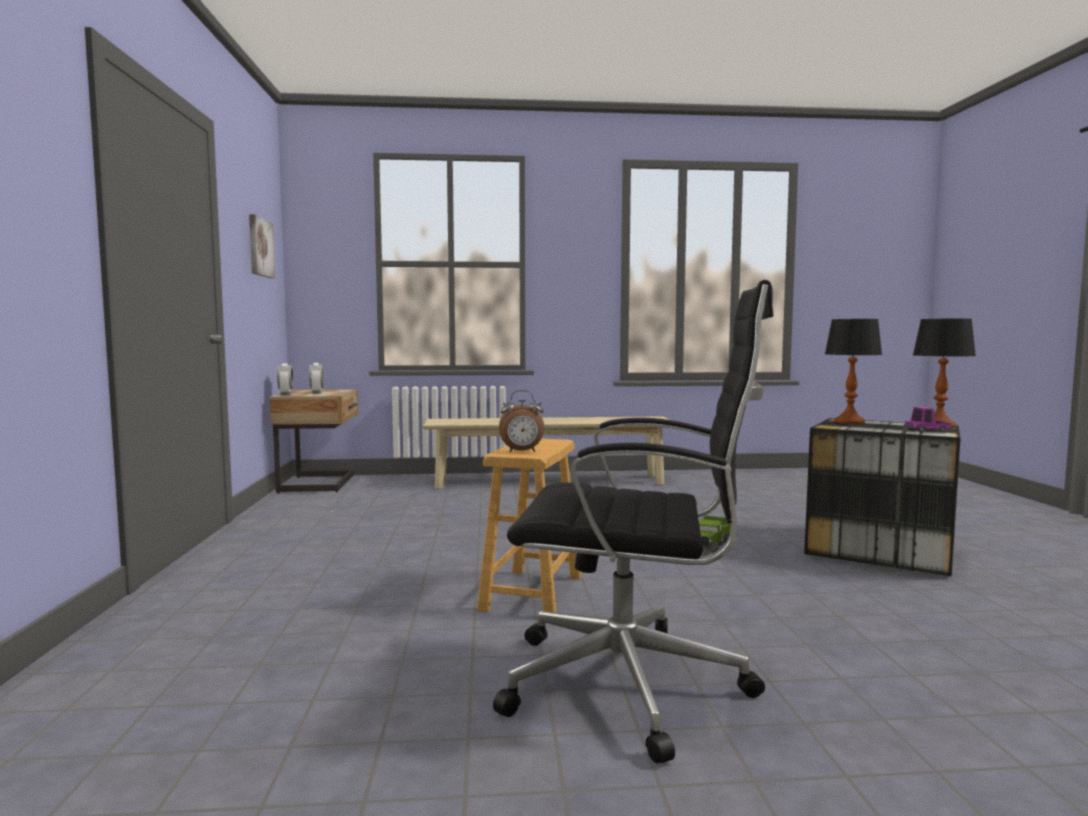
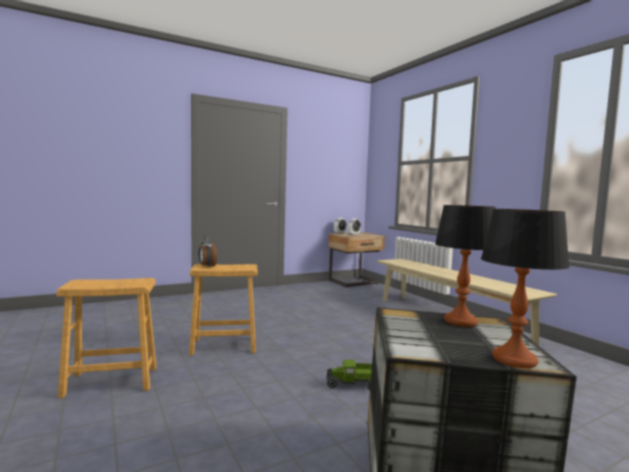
camera: 65 degrees right, 0 degrees up
(260, 247) = (333, 160): picture -> none
(633, 685) = (111, 381): black office chair -> brown stool
(927, 430) = (430, 346): toy truck -> none

